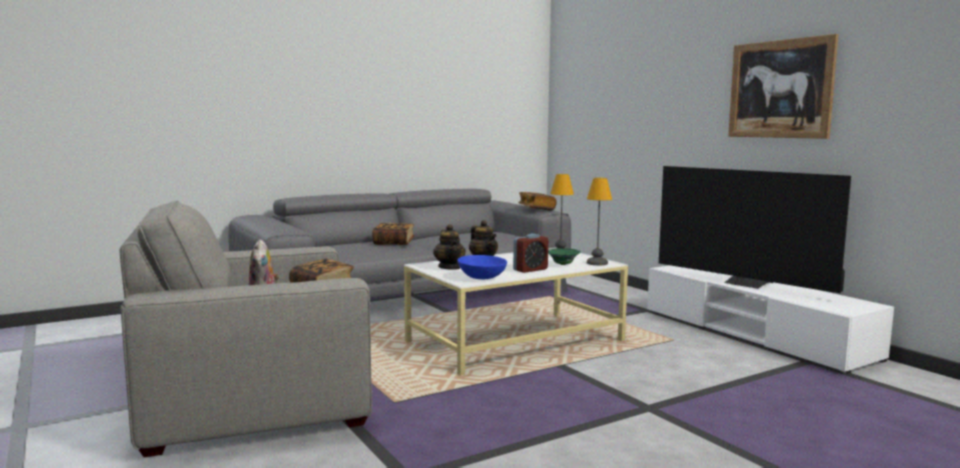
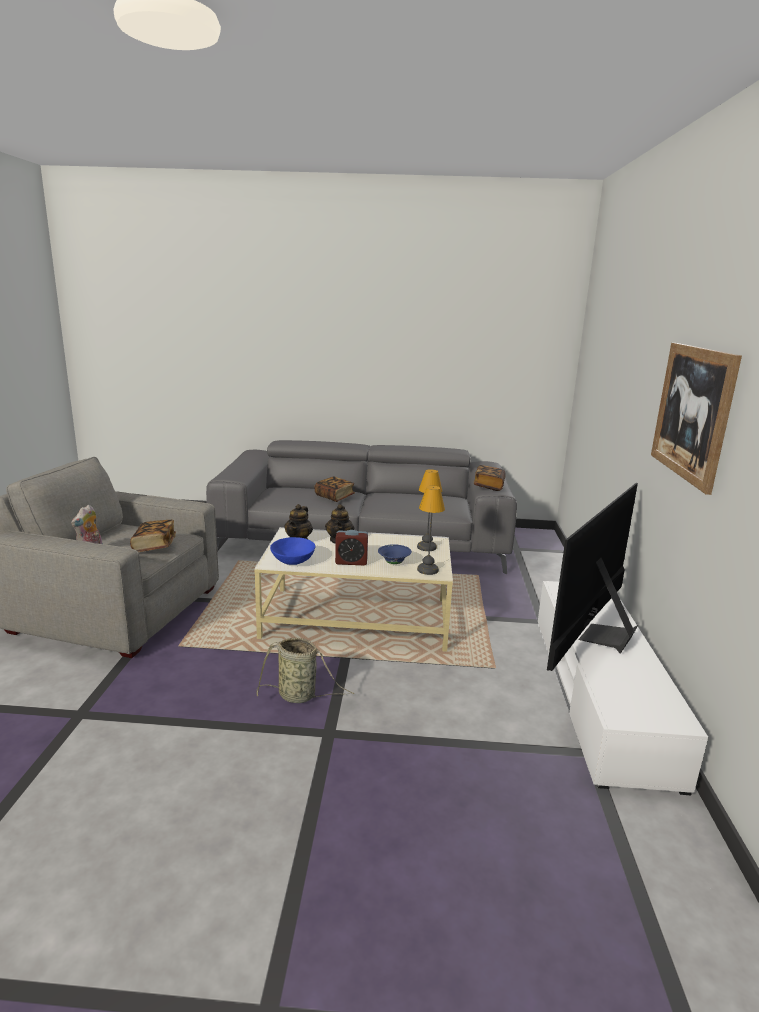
camera: 35 degrees right, 10 degrees up
(563, 264) = (394, 563): green bowl -> blue bowl
(579, 396) = (300, 696): none -> basket
(746, 283) = (598, 636): television -> television turned 45 degrees clockwise

